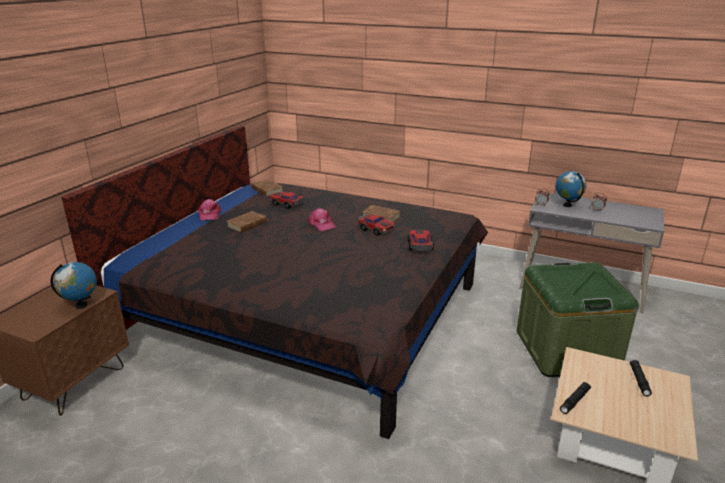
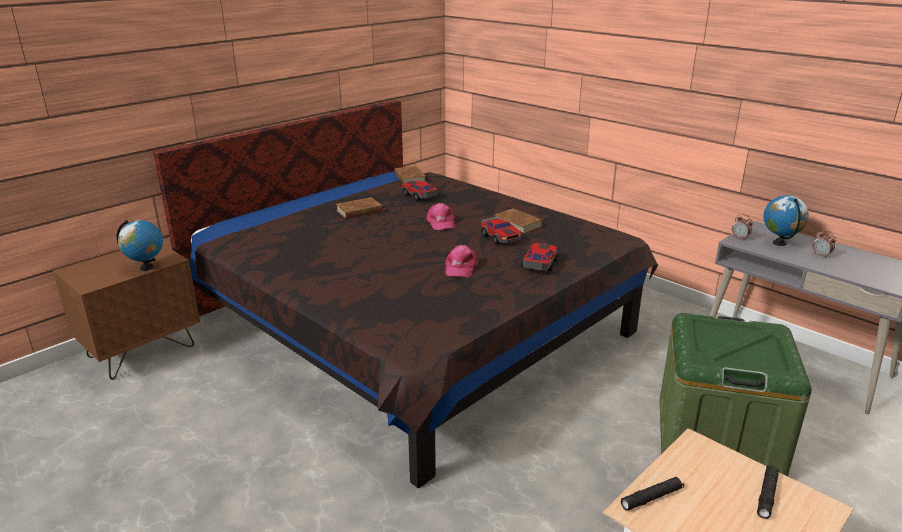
camera: 20 degrees right, 0 degrees up
(209, 215) = (328, 196): pink cap -> pink cap (460, 267)

